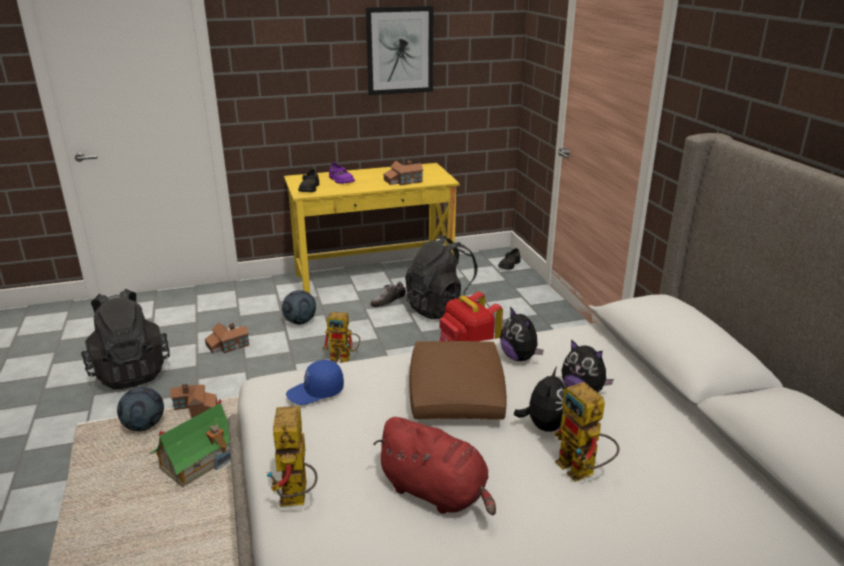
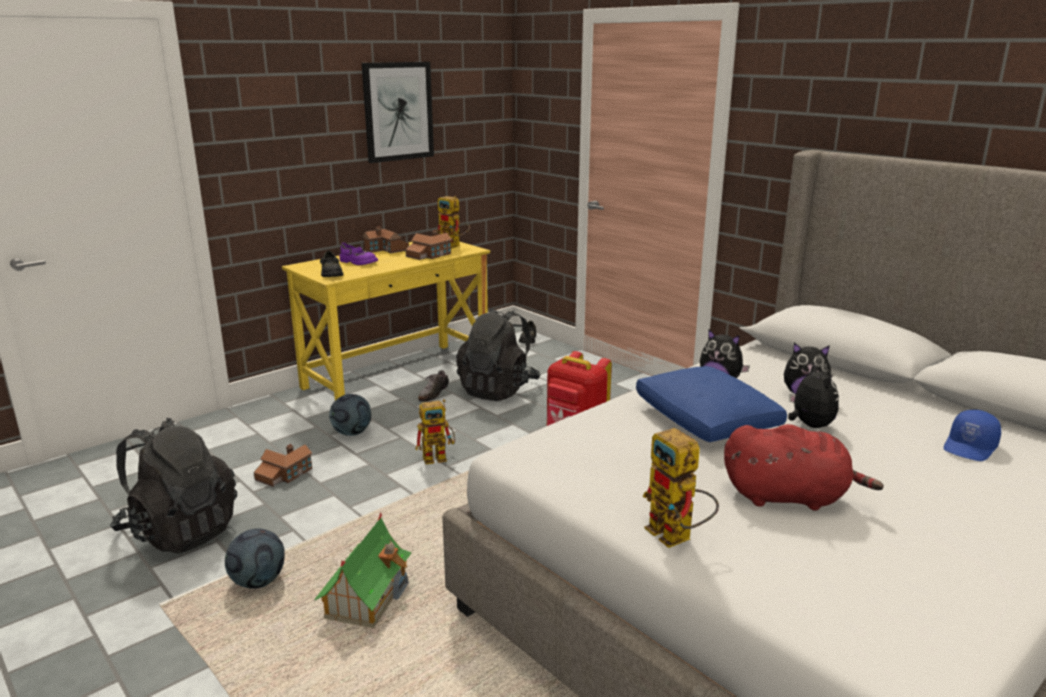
camera: 25 degrees left, 5 degrees down
(196, 408) = (308, 546): toy house -> toy house (386, 250)
(316, 392) = (577, 447): blue cap -> blue cap (970, 447)
(456, 395) = (707, 420): brown pillow -> blue pillow
(582, 472) = (881, 450): toy robot -> toy robot (454, 246)

